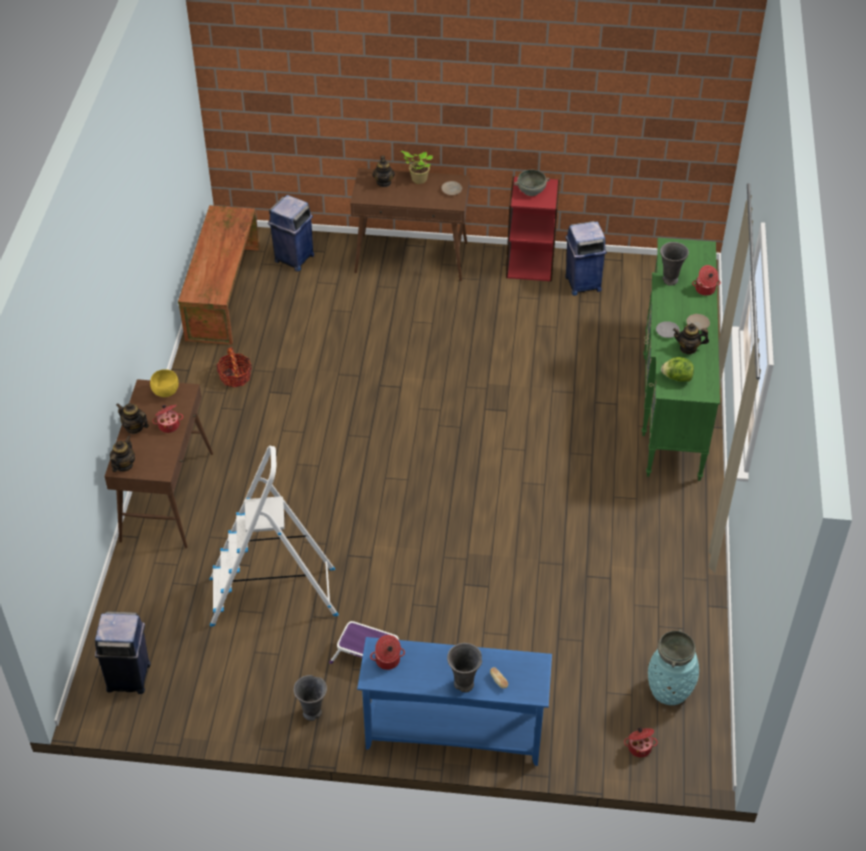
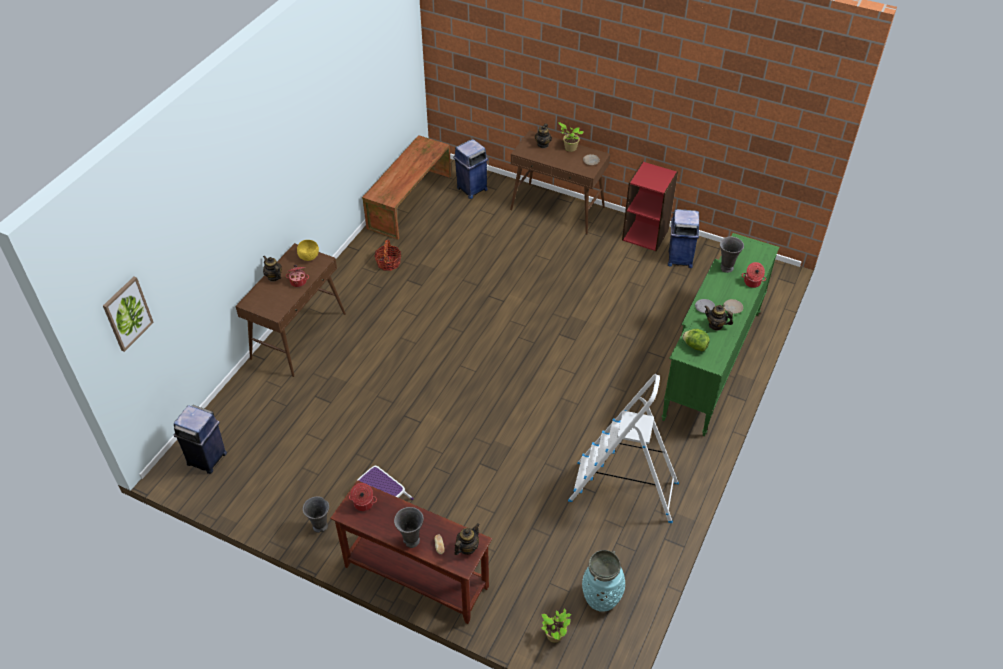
camera: 20 degrees right, 0 degrees up
(30, 513) = (127, 313): none -> picture
(124, 465) = (252, 302): teapot -> teapot (467, 547)
(272, 597) = (335, 430): white step ladder -> white step ladder (623, 492)
(453, 733) = (415, 576): blue console table -> brown console table
(531, 190) = (651, 175): grey bowl -> none
(639, 747) = (555, 636): cooking pot -> potted plant

